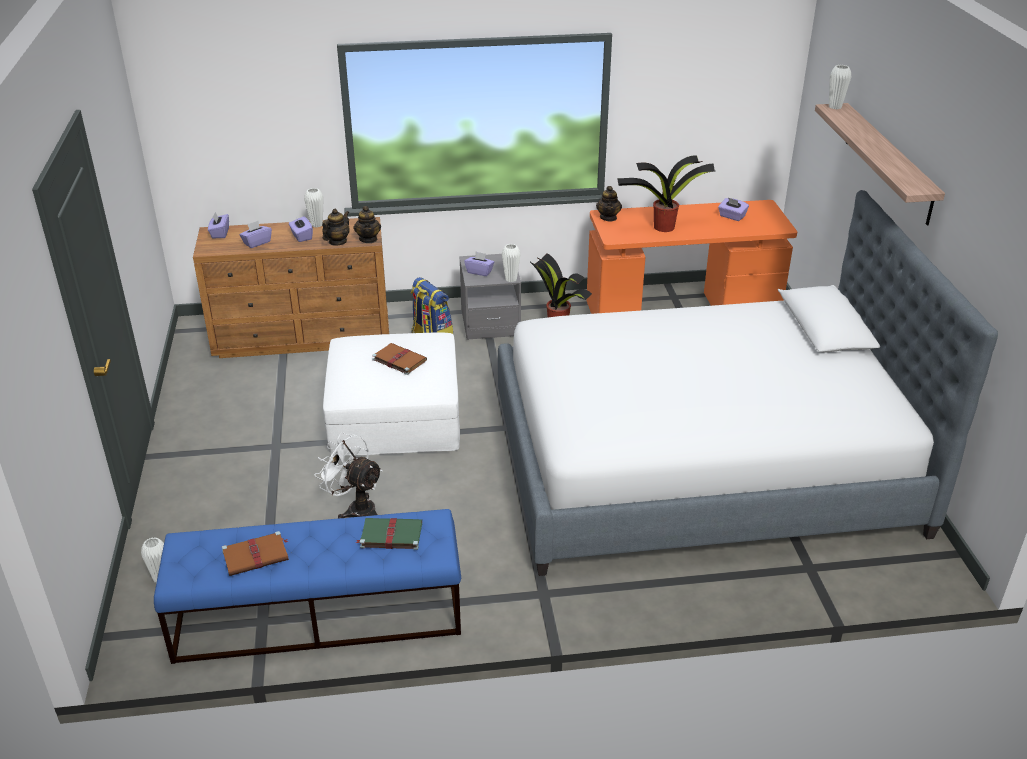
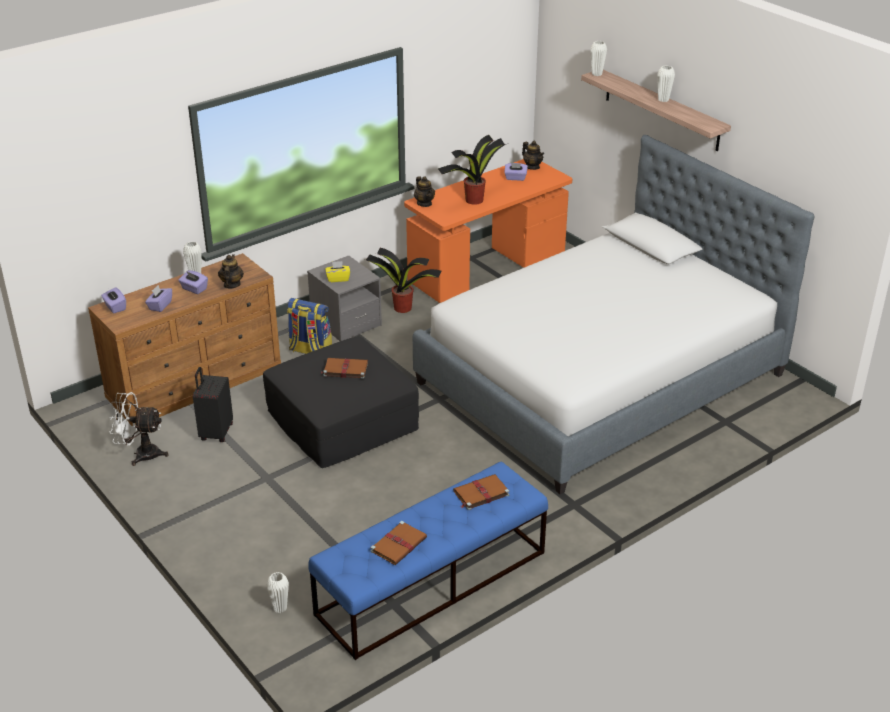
camera: 30 degrees left, 0 degrees up
(275, 387) = (215, 432): none -> black suitcase
(356, 509) = (382, 500): white fan -> white fan (141, 454)
(368, 239) = (256, 275): teapot -> teapot (532, 167)
(390, 535) = (480, 493): green book -> brown book
(395, 415) = (341, 420): white ottoman -> black ottoman
(479, 272) = (338, 278): purple tissue box -> yellow tissue box
(511, 279) = (370, 277): white vase -> white vase (663, 100)

